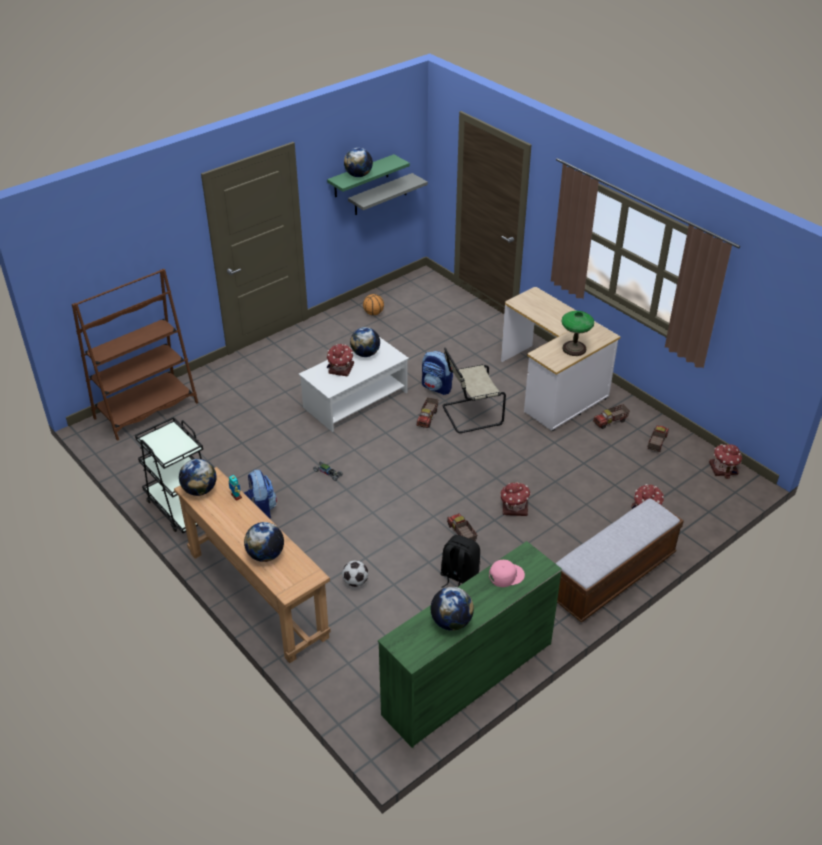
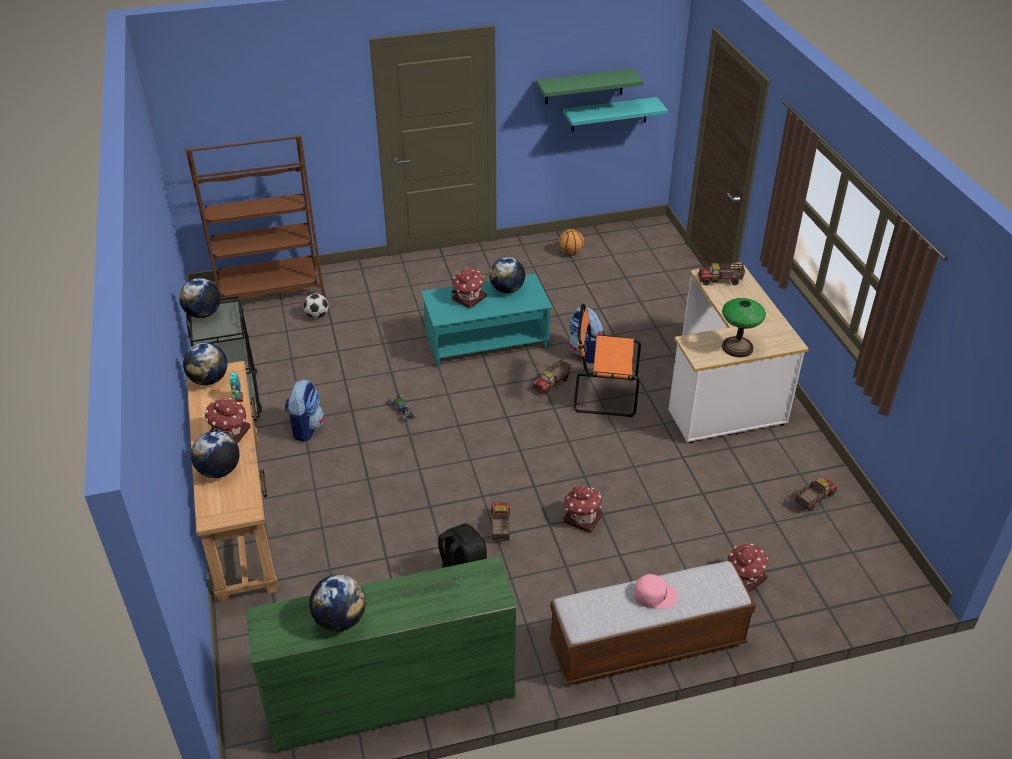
camera: 25 degrees right, 0 degrees up
(355, 582) = (348, 540): football -> football (317, 315)
(356, 399) = (487, 340): white coffee table -> turquoise coffee table
(358, 175) = (574, 83): globe -> globe (203, 314)
(380, 194) = (609, 114): grey shelf -> turquoise shelf
(469, 415) = (602, 395): beige chair -> orange chair
(506, 575) = (444, 588): pink cap -> pink cap (654, 594)
(610, 421) = (770, 454): toy truck -> toy truck (720, 281)
(724, 468) = (885, 560): toy house -> toy house (229, 433)

